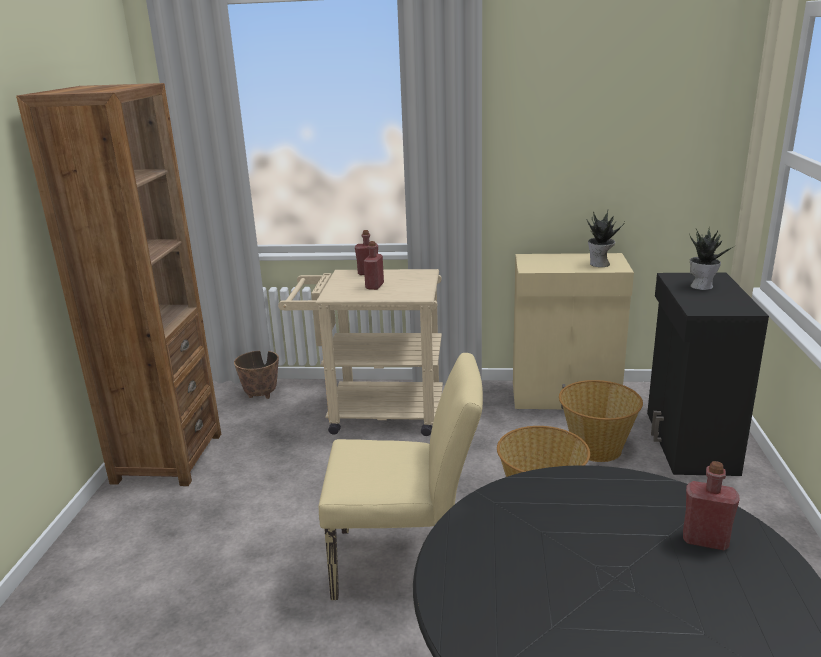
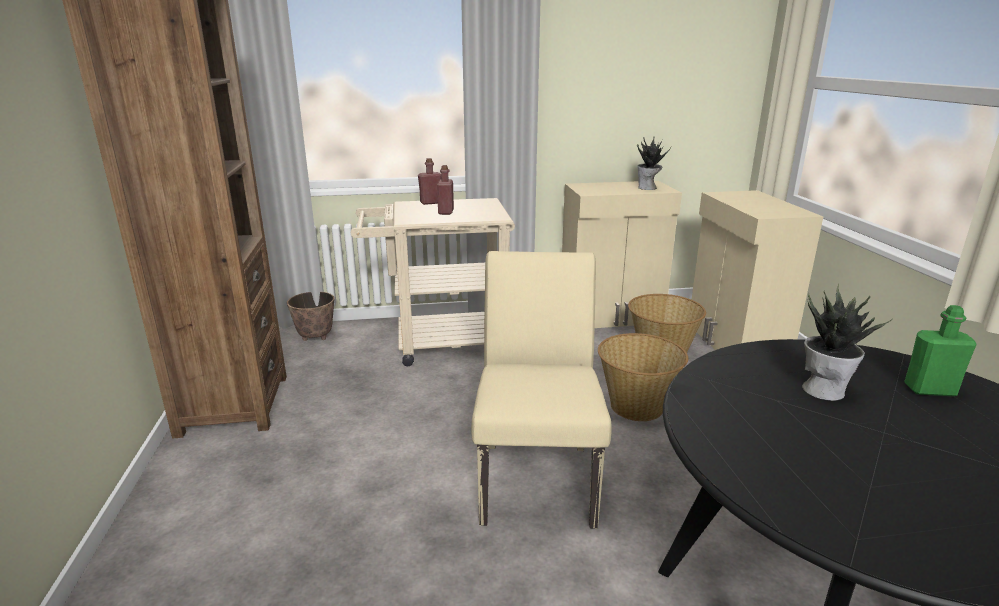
camera: 15 degrees left, 0 degrees up
(407, 562) = (537, 475): beige chair -> beige chair turned 75 degrees counterclockwise
(688, 442) = (734, 344): black cabinet -> beige cabinet
(702, 286) = (748, 199): potted plant -> potted plant (824, 389)
(705, 540) = (929, 390): red bottle -> green bottle

